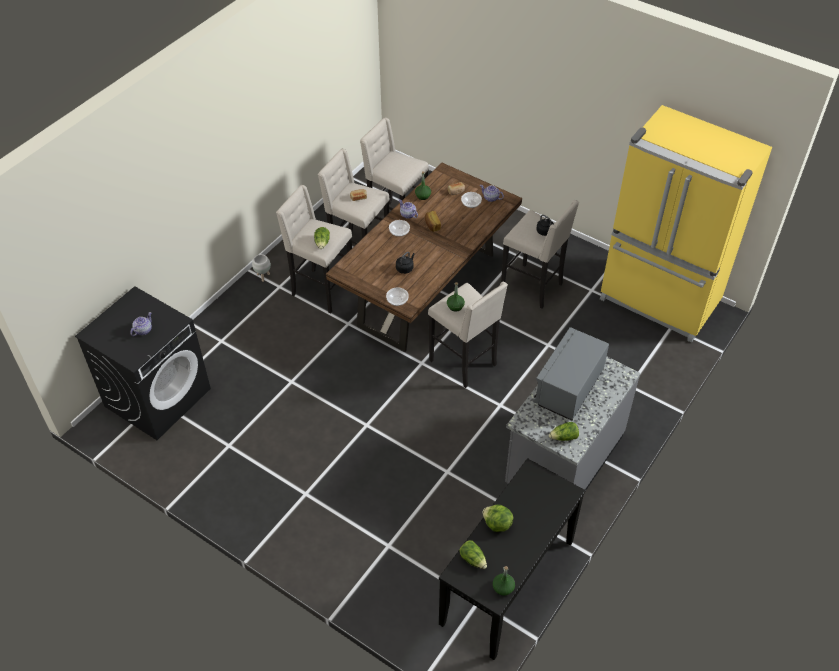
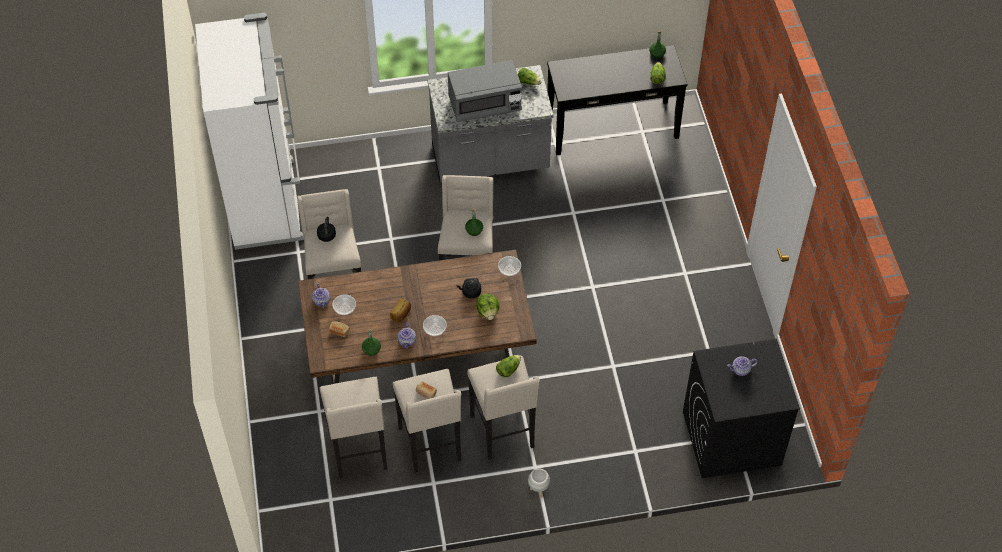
camera: 135 degrees left, 5 degrees up
(497, 524) = (622, 83): lettuce -> lettuce (488, 312)
(659, 302) = (266, 203): yellow fridge -> white fridge

